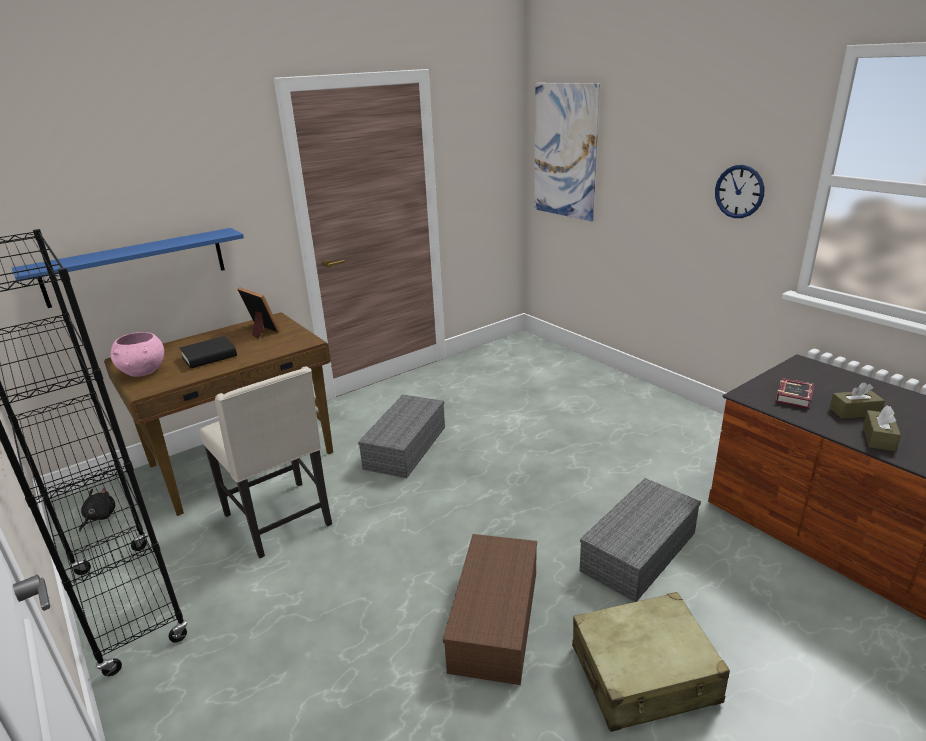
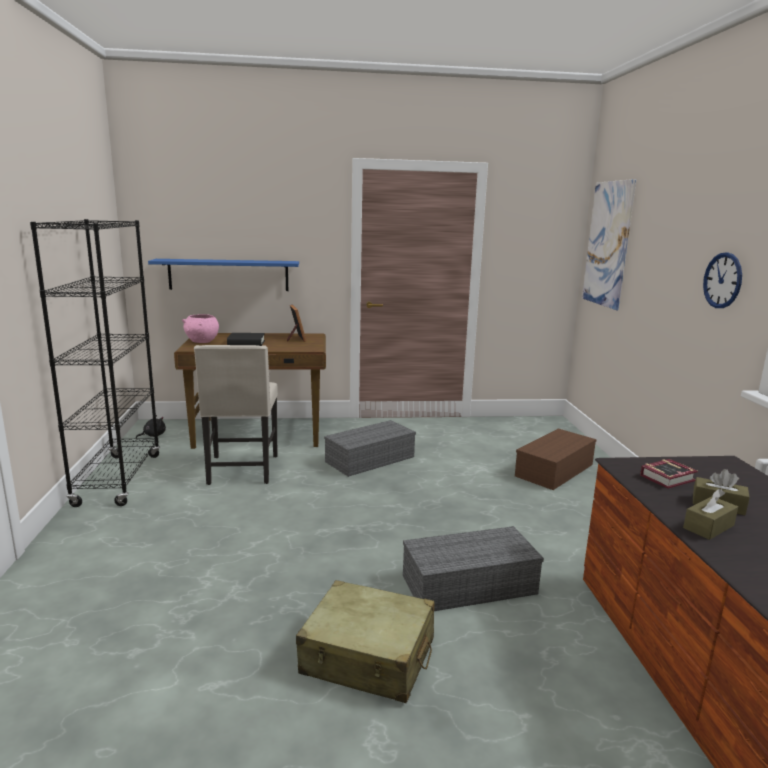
camera: 30 degrees right, 10 degrees down
(496, 621) = (303, 576): brown storage box -> brown storage box (554, 471)

